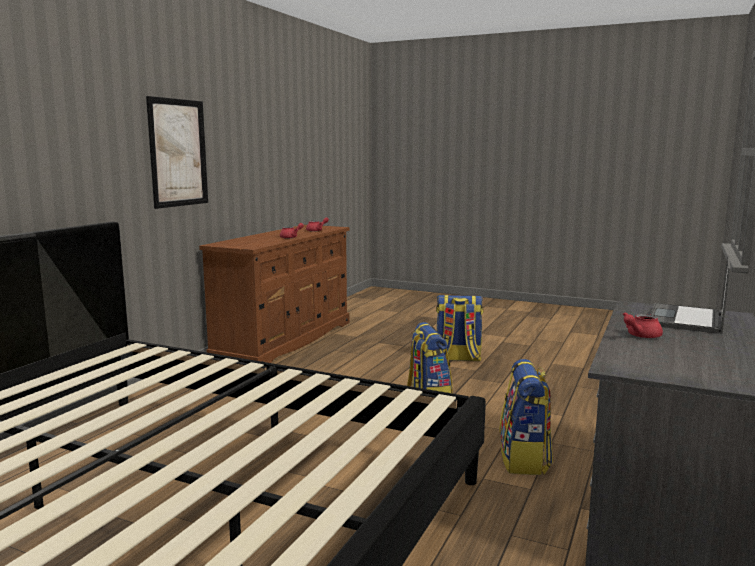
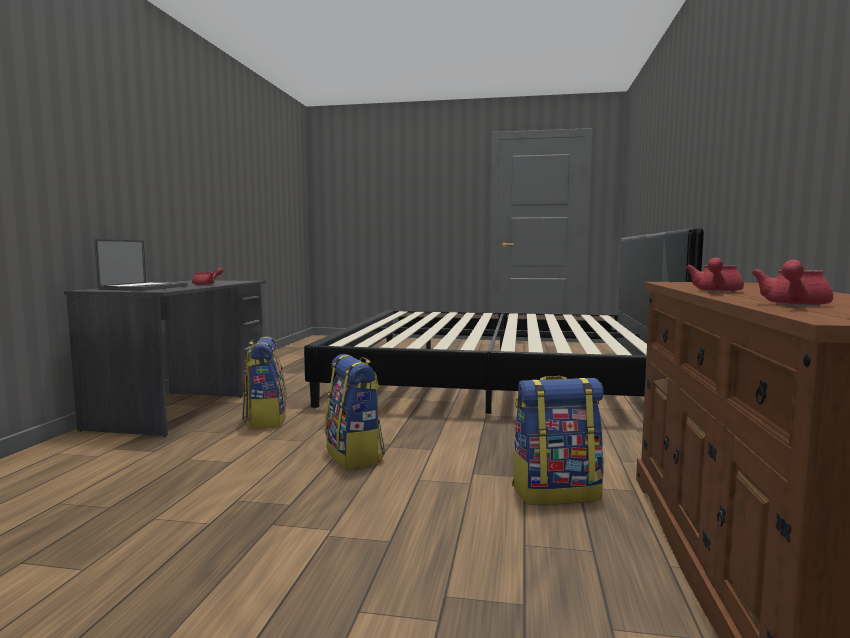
camera: 165 degrees right, 5 degrees down
(178, 153) = (772, 125): picture -> none
(457, 358) = (302, 558): backpack -> backpack (556, 492)

